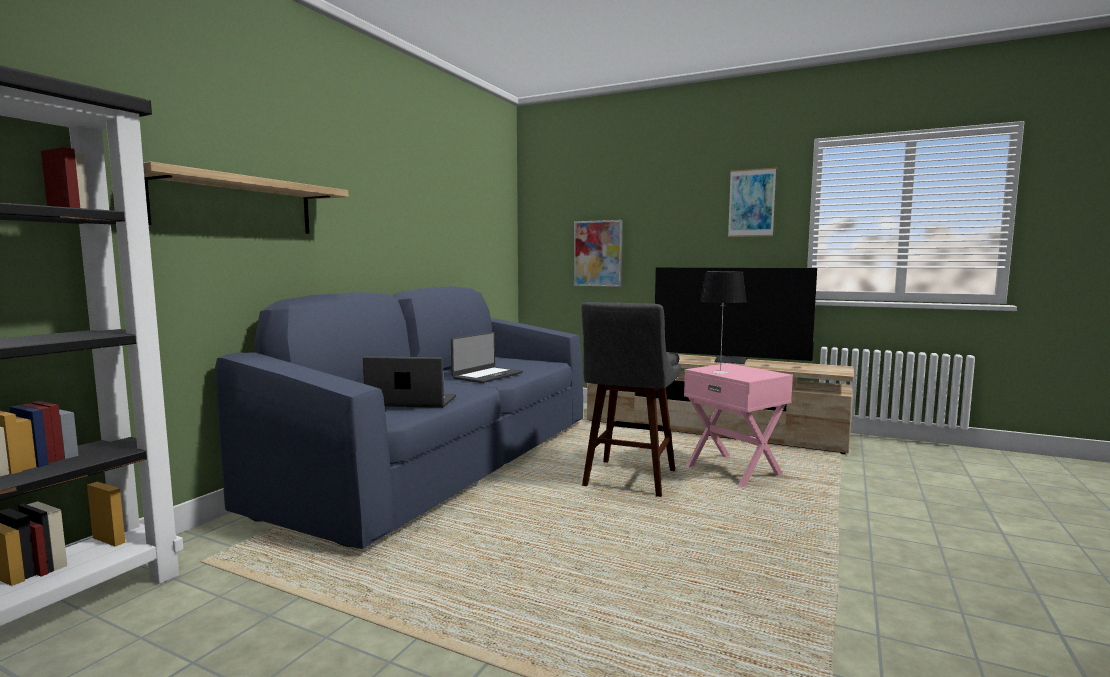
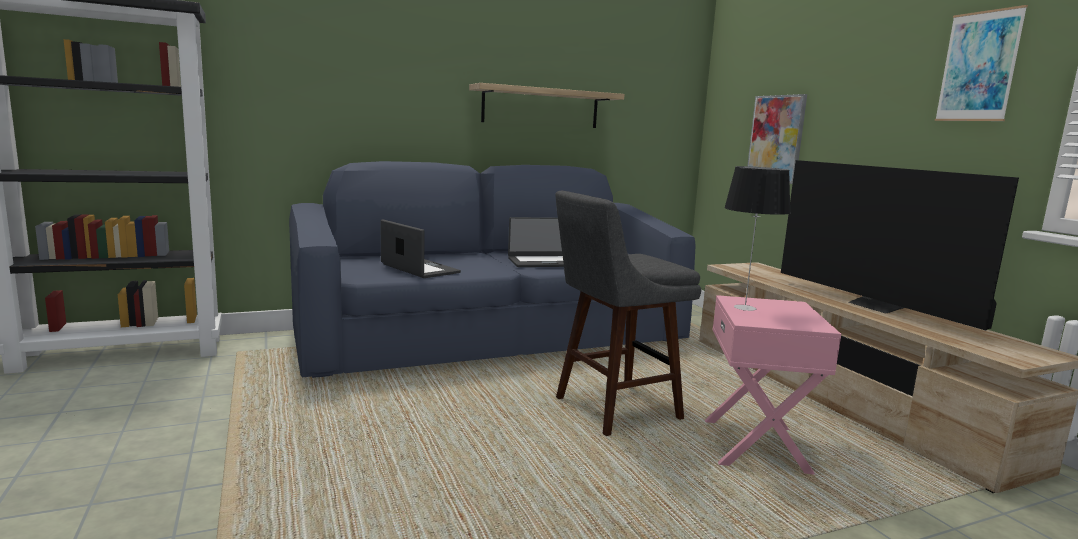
camera: 40 degrees right, 5 degrees up
(235, 205) = (321, 81): shelf -> shelf (541, 107)

